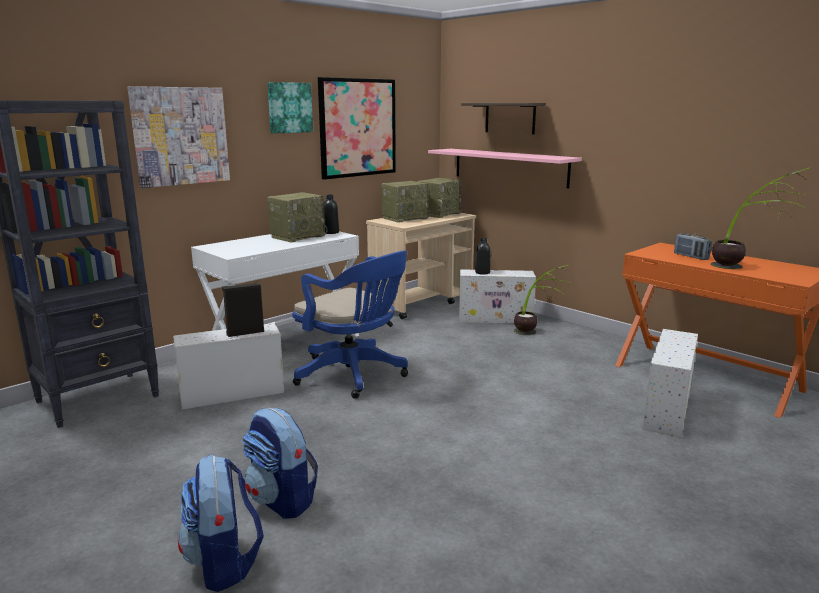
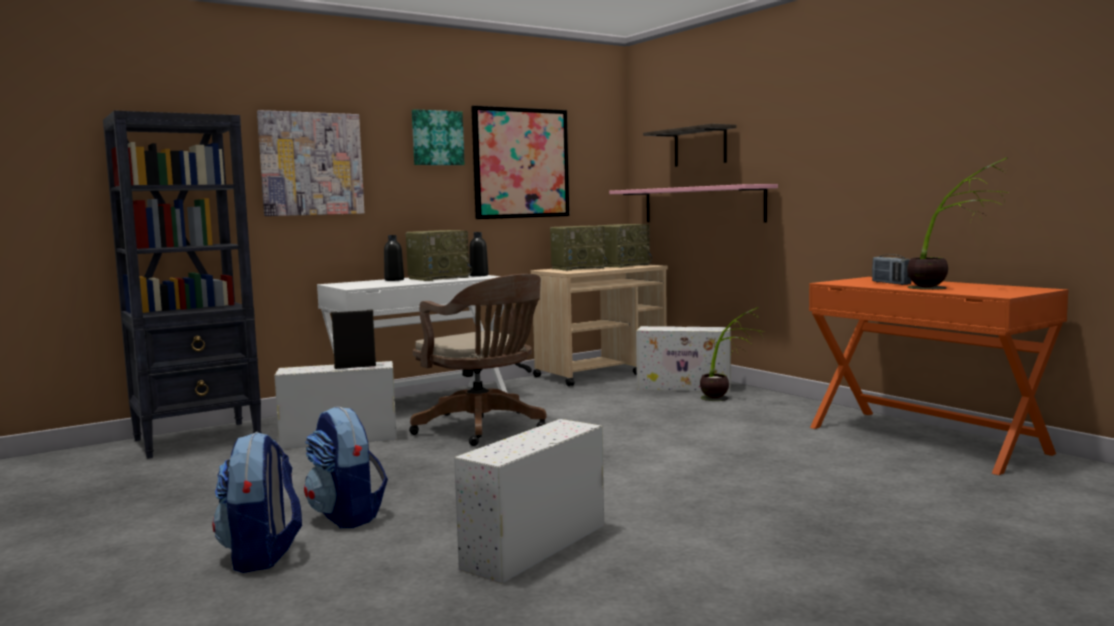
camera: 10 degrees right, 10 degrees down
(354, 375) = (484, 428): blue office chair -> brown office chair
(482, 272) = (665, 328): black bottle -> black bottle (394, 280)
(667, 411) = (849, 465): white storage box -> white storage box (534, 547)

